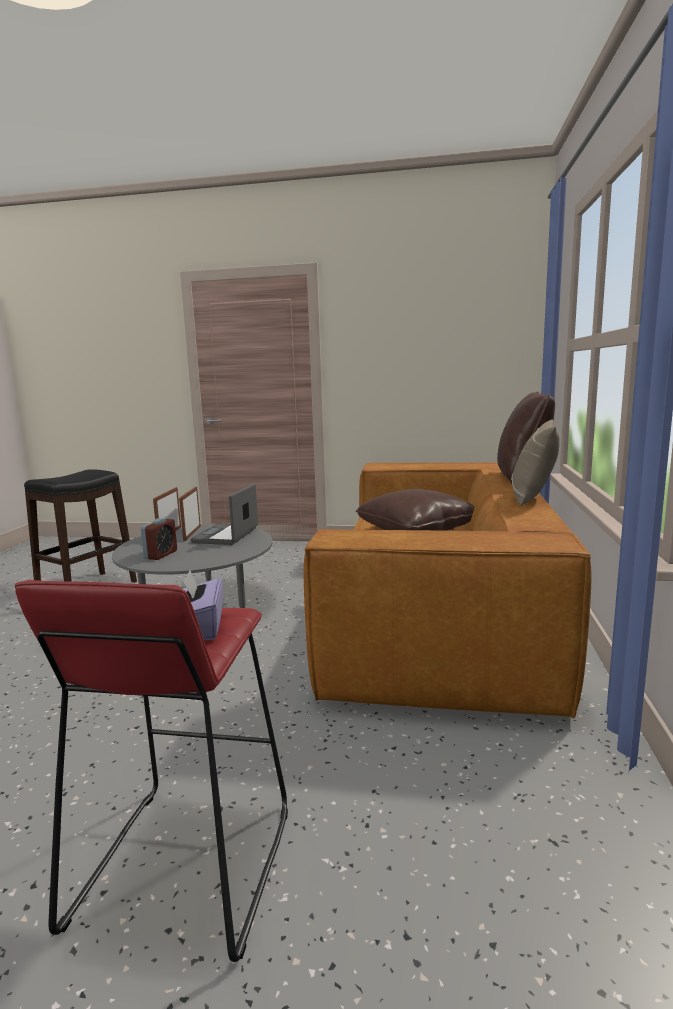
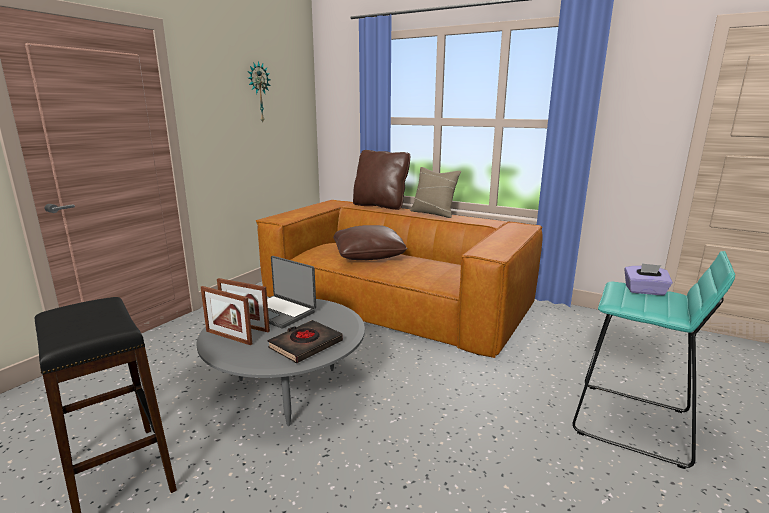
camera: 70 degrees left, 5 degrees up
(161, 555) = (305, 345): alarm clock -> black book
(183, 867) = (632, 423): red stool -> turquoise stool
(433, 321) = (258, 92): none -> wall clock

